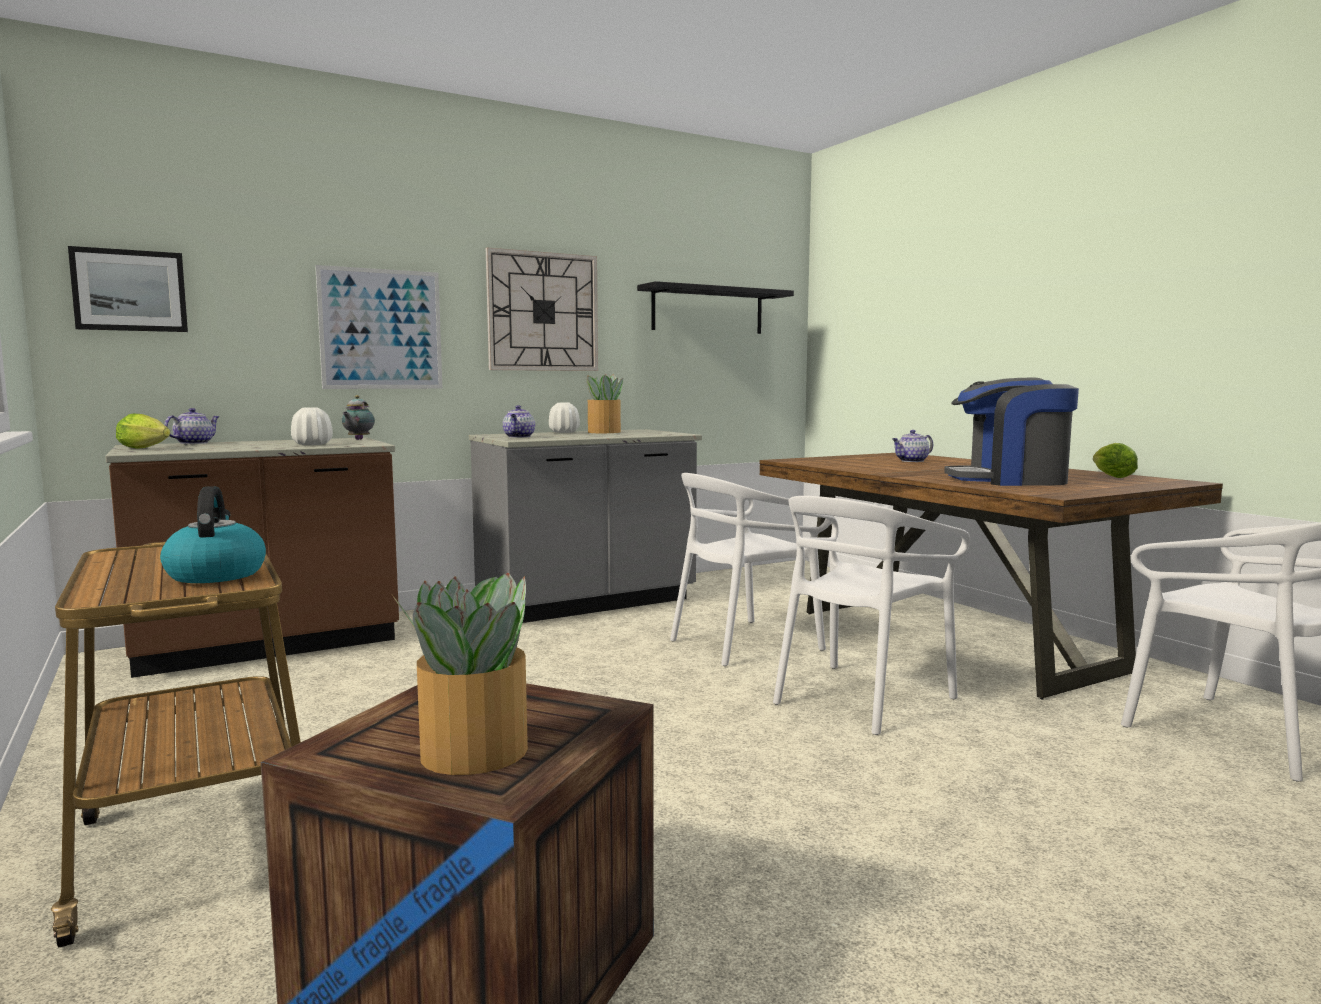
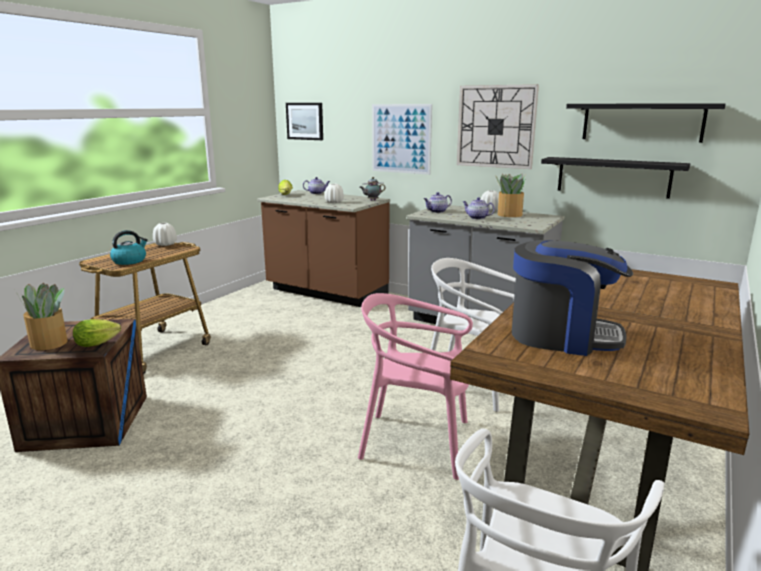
camera: 60 degrees right, 10 degrees up
(137, 550) = (165, 244): none -> white vase
(687, 376) = (613, 177): none -> black shelf
(860, 698) = (417, 442): white chair -> pink chair
(911, 461) = (655, 294): teapot -> teapot (477, 218)
(1009, 480) = (562, 336): coffee machine -> coffee machine turned 135 degrees clockwise
(1110, 476) = (689, 373): lettuce -> lettuce (99, 343)

